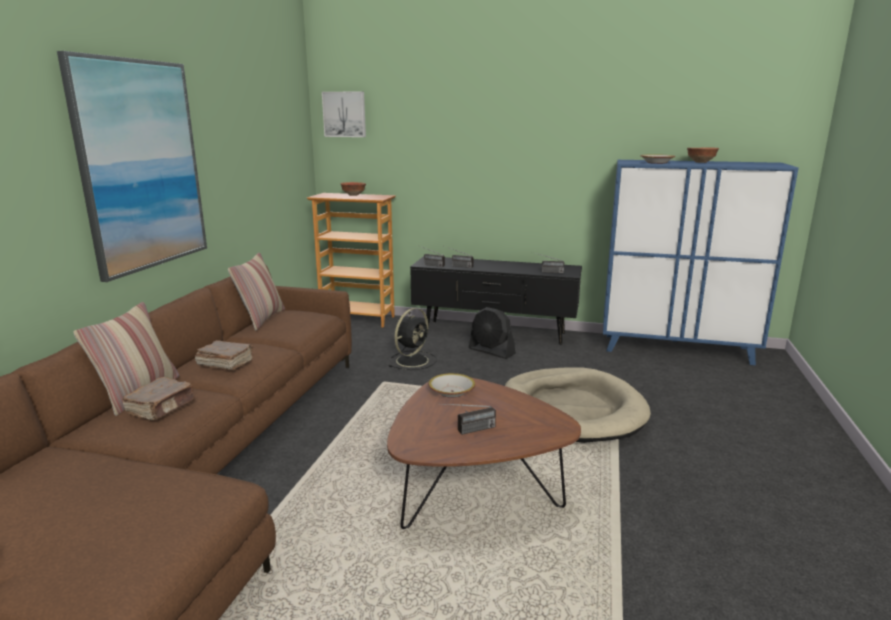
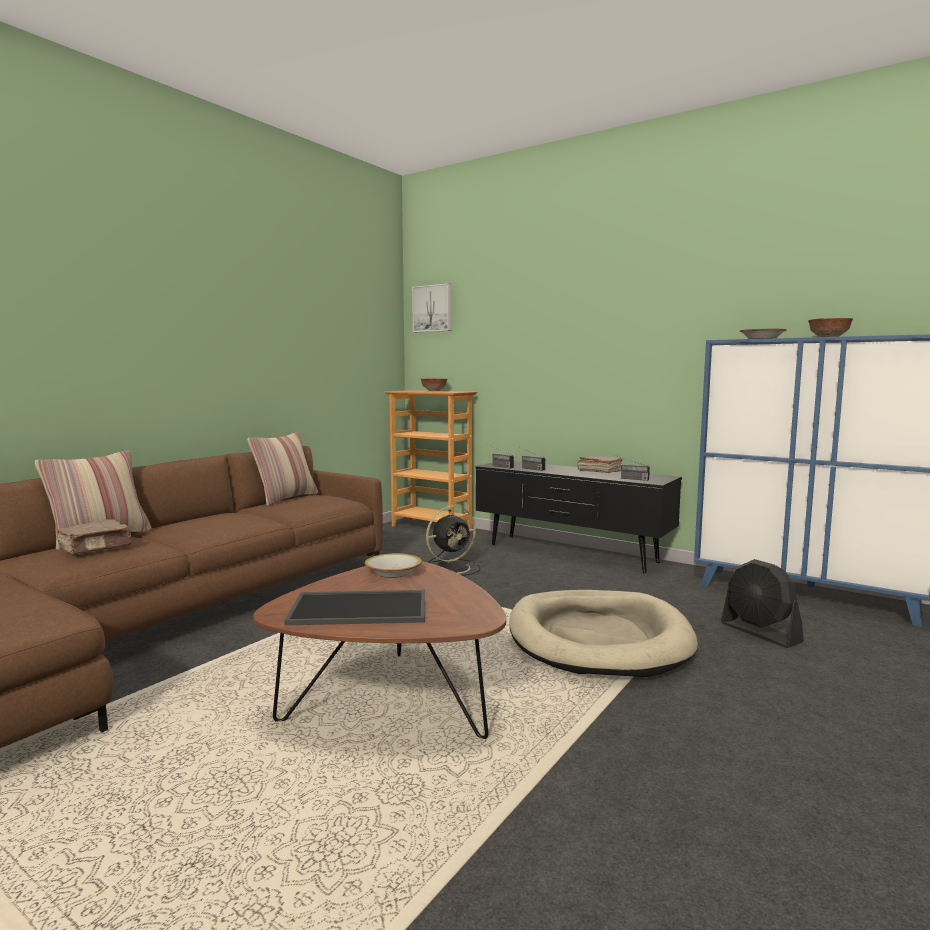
camera: 20 degrees right, 10 degrees down
(141, 166) = (170, 329): picture -> none
(225, 364) = (200, 524): brown book -> brown book (598, 472)
(467, 431) = (361, 607): radio -> tray
(491, 351) = (551, 570): black fan -> black fan (760, 633)

